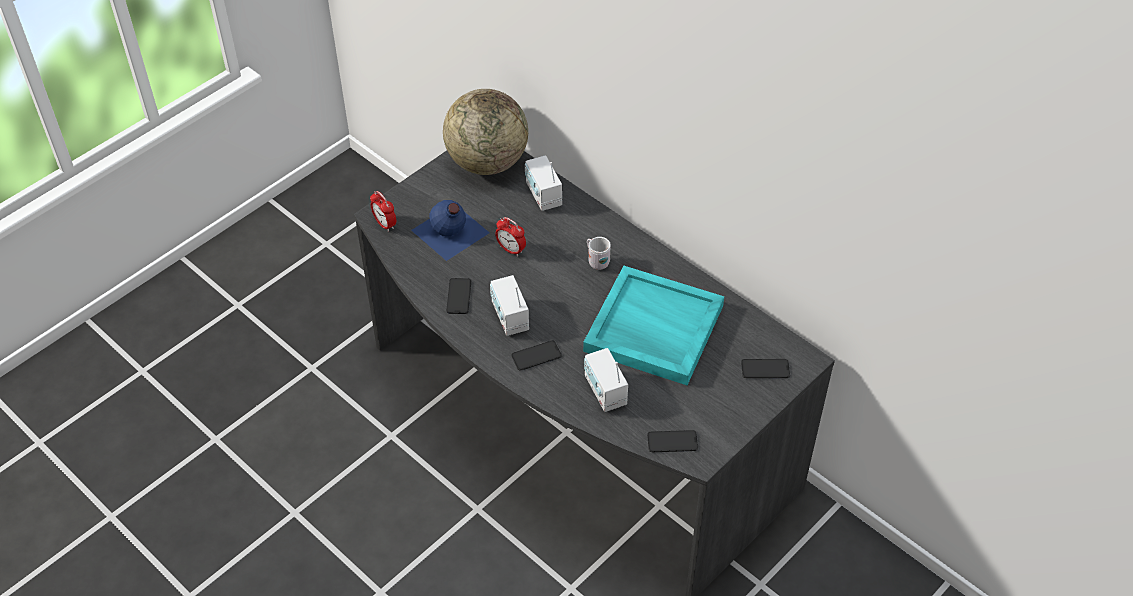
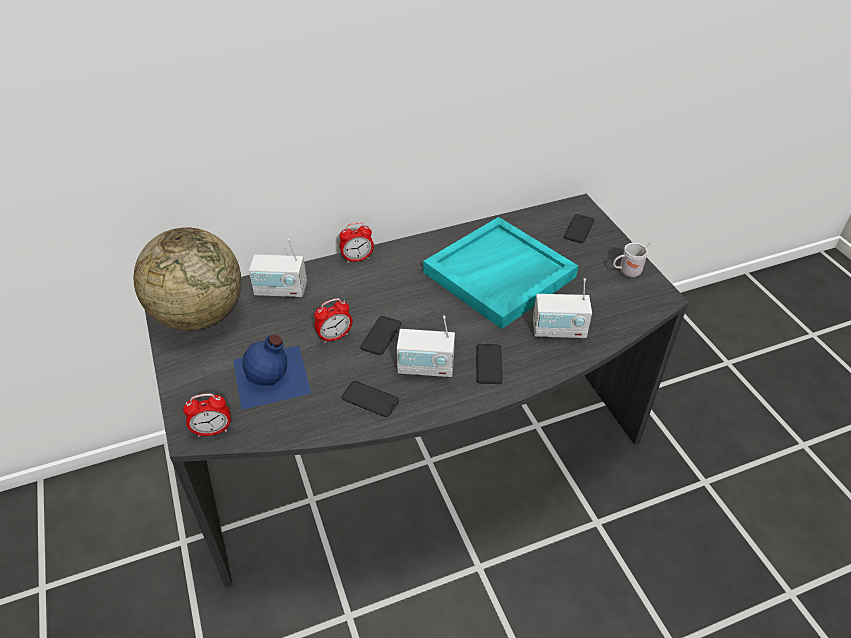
camera: 65 degrees left, 5 degrees down
(596, 261) = (394, 283): white mug -> white mug (626, 272)
(612, 225) = (357, 259): none -> alarm clock
(672, 441) = (637, 307): phone -> phone (381, 336)

